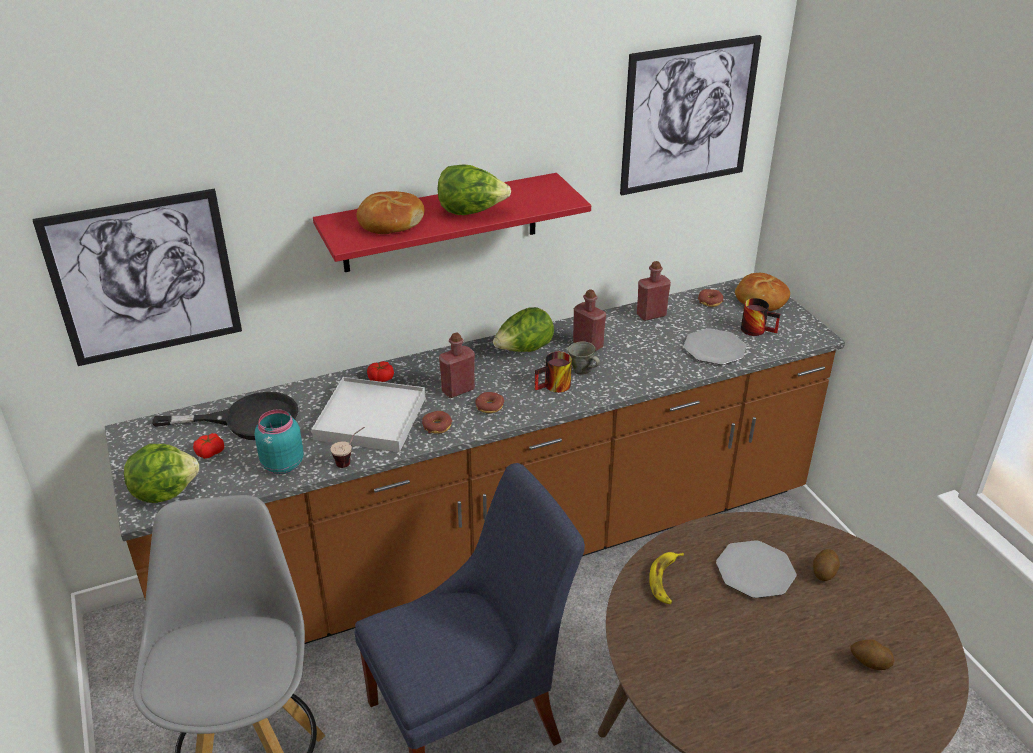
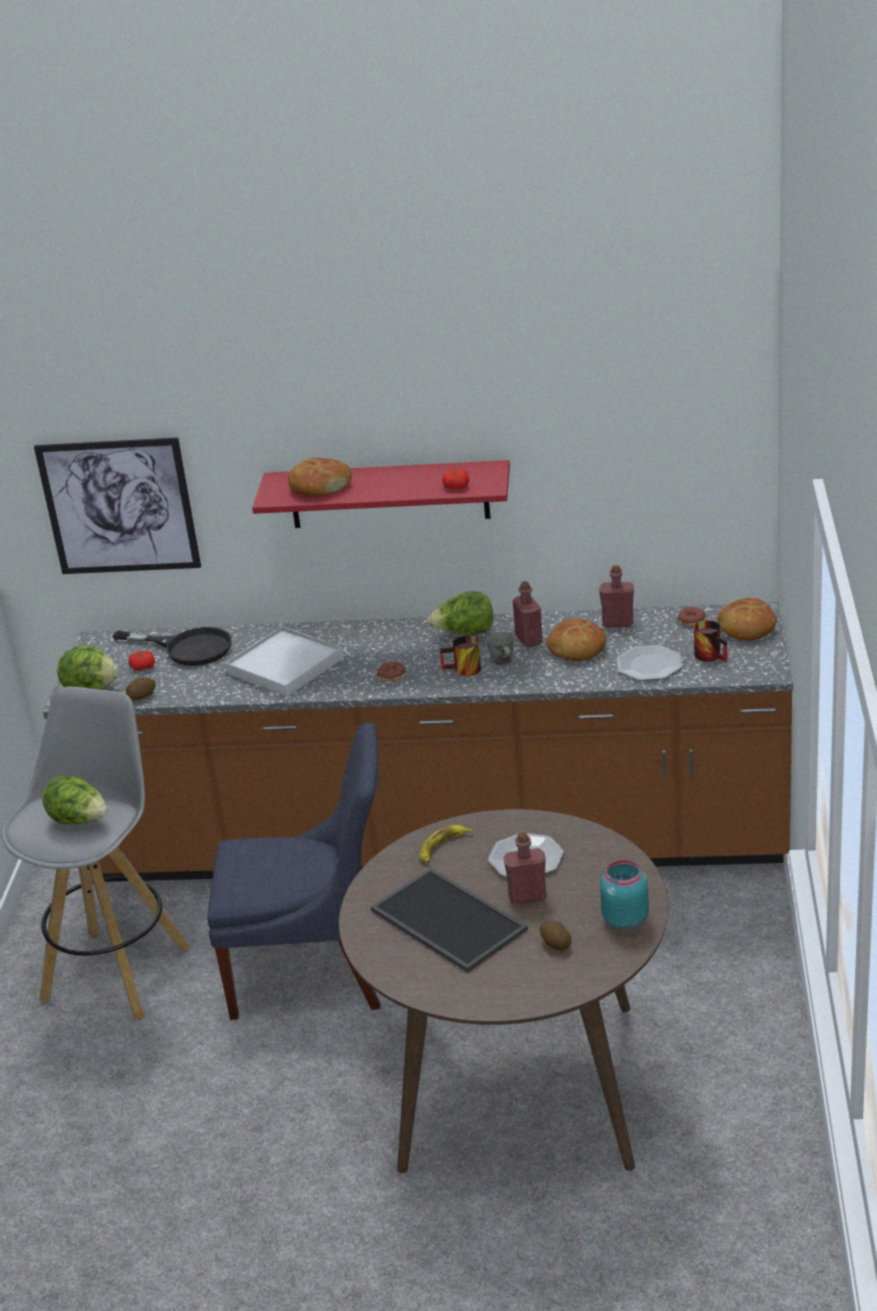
camera: 30 degrees right, 5 degrees down
(281, 465) = (189, 687): turquoise jar -> turquoise jar (624, 920)
(350, 460) = (244, 695): cup -> none
(381, 378) = (319, 635): tomato -> tomato (456, 486)
(437, 426) = (334, 683): donut -> none
(458, 390) = (376, 657): red bottle -> red bottle (527, 897)
(471, 212) = (395, 487): lettuce -> lettuce (80, 821)
(638, 345) = (576, 649): none -> bread
(688, 116) = (657, 418): picture -> none
(743, 668) = (445, 920): none -> tray
(824, 572) = (586, 873): potato -> potato (142, 696)

